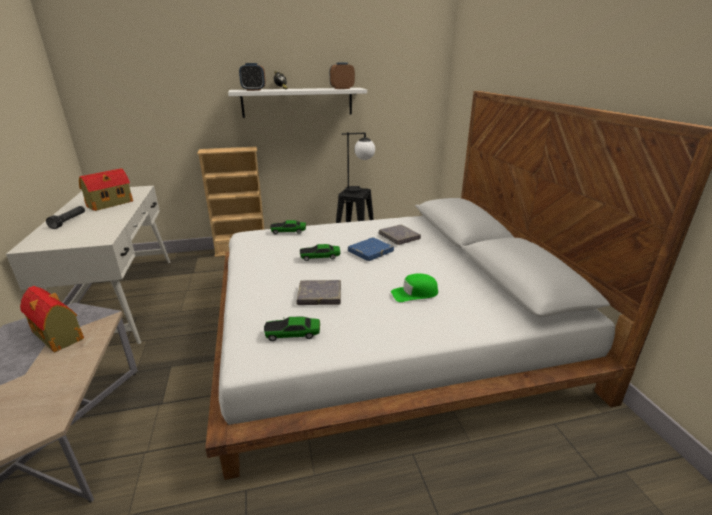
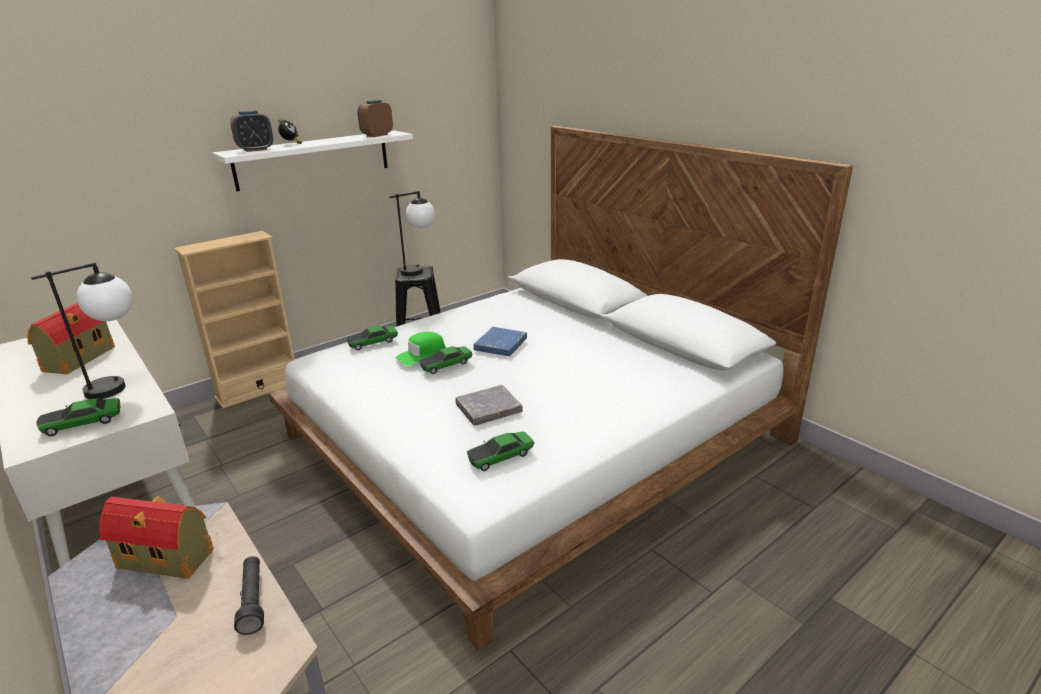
camera: 25 degrees left, 0 degrees up
(66, 239) = (83, 423): none -> toy car
(69, 221) = (44, 399): black flashlight -> black flashlight (253, 601)
(109, 222) = (121, 384): none -> table lamp
(399, 237) = (516, 320): grey book -> none
(414, 293) = (590, 379): green cap -> green cap (421, 354)

